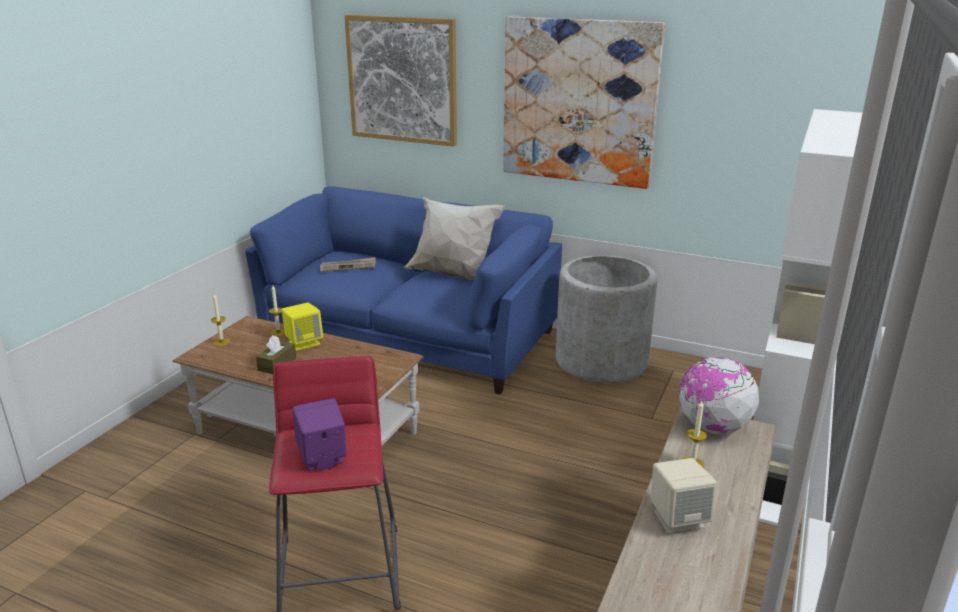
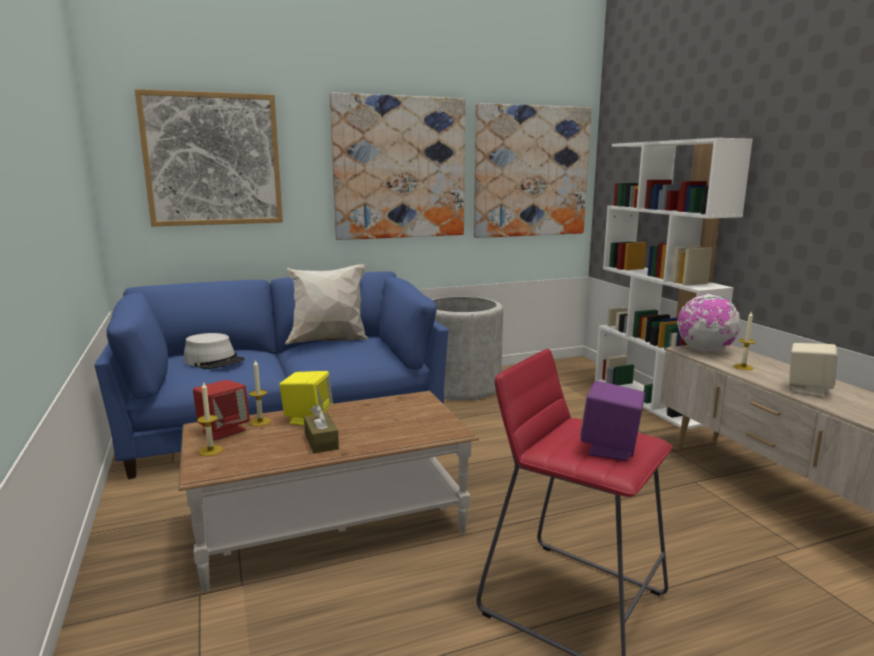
camera: 45 degrees left, 10 degrees down
(251, 330) = (223, 430): none -> red speaker
(348, 266) = (214, 361): newspaper -> grey hat
(757, 121) = (531, 172): none -> picture

